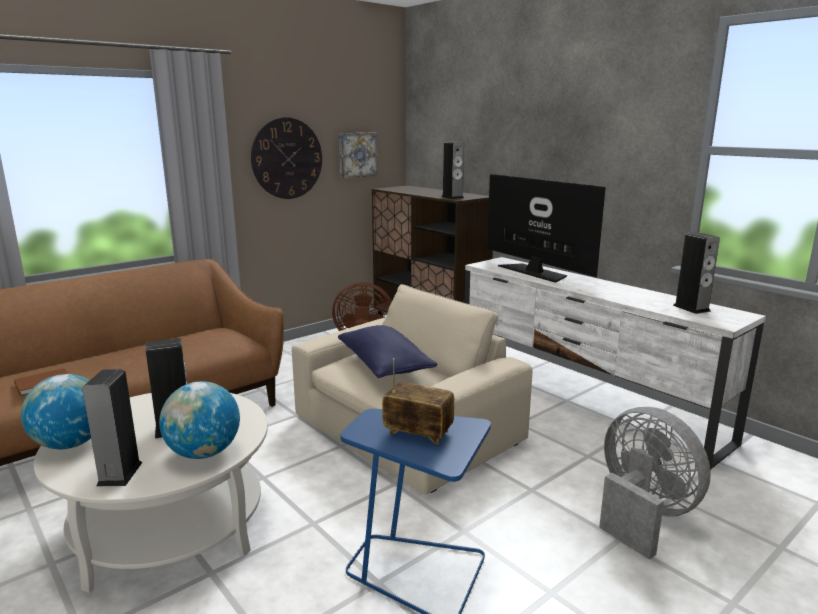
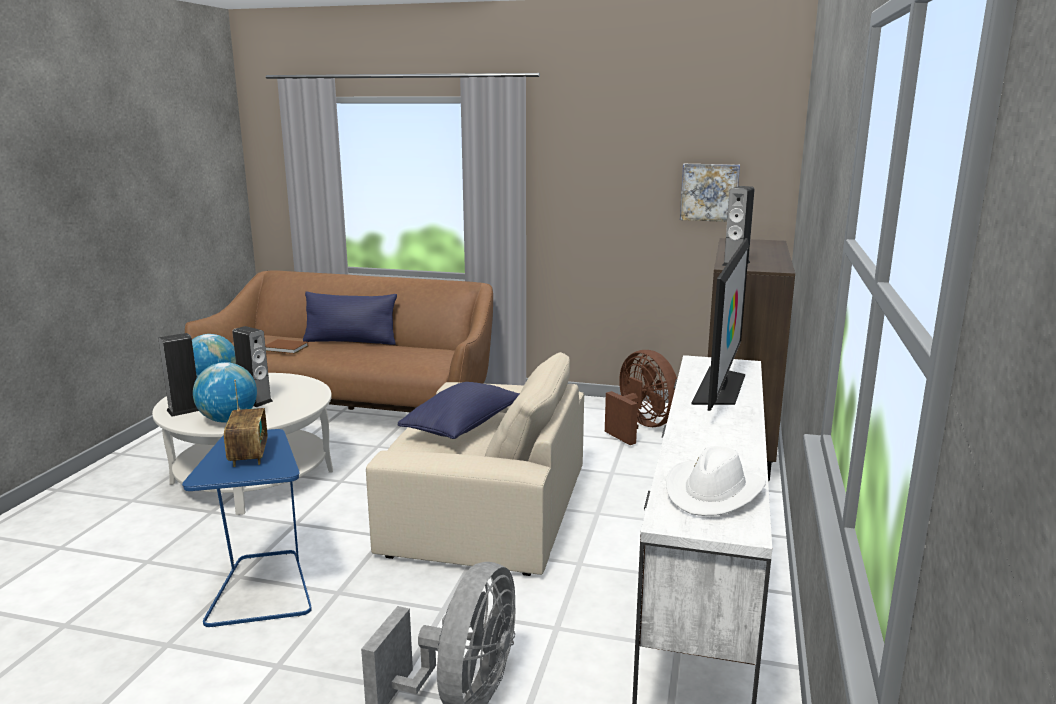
camera: 55 degrees right, 0 degrees up
(99, 354) = (351, 341): none -> blue pillow
(287, 158) = (608, 189): wall clock -> none
(691, 308) = (714, 492): speaker -> white hat

